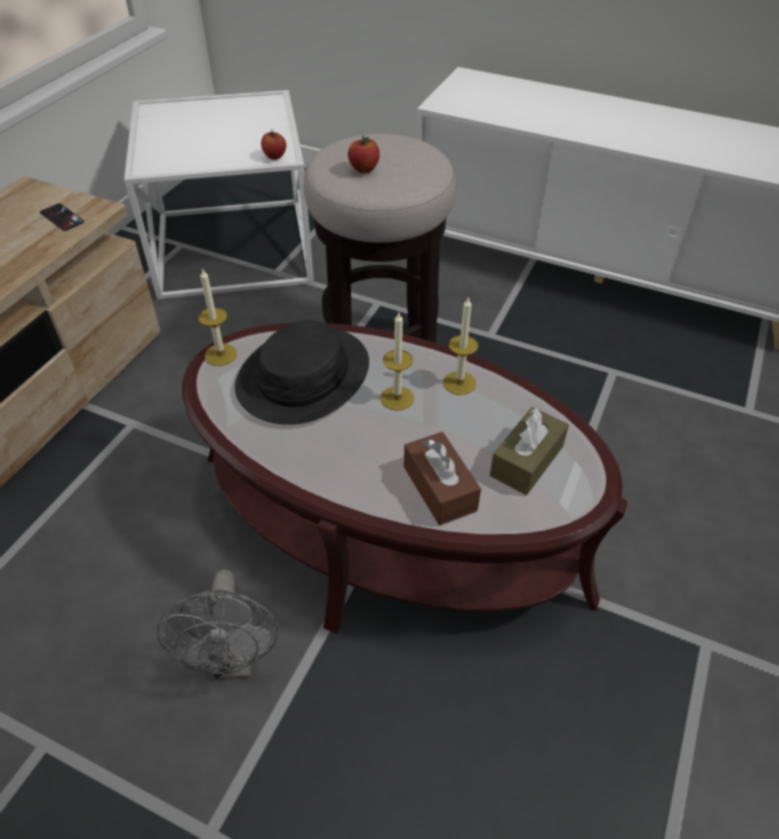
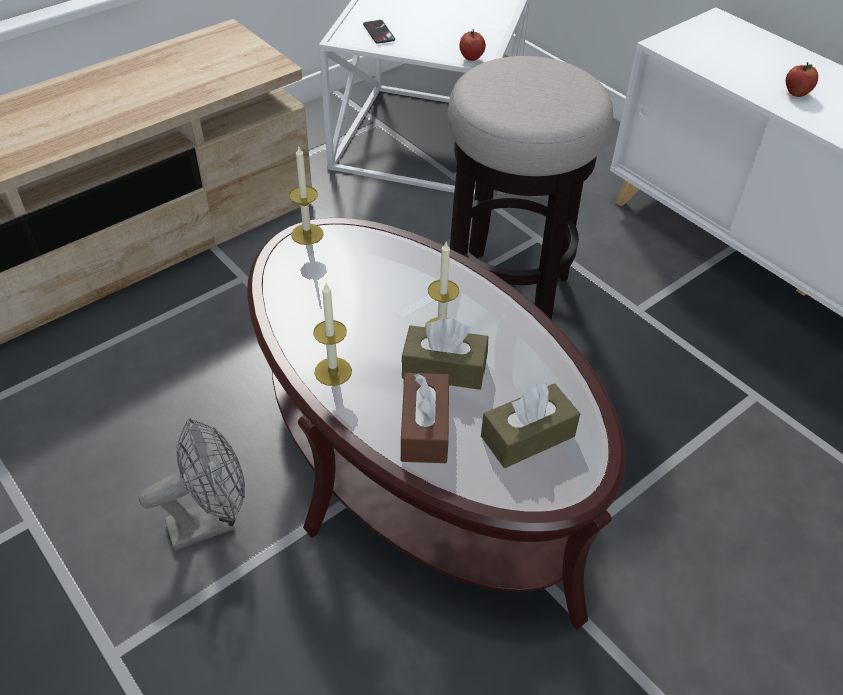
camera: 25 degrees right, 0 degrees up
(62, 217) = (241, 66): phone -> phone (378, 32)
(234, 660) = (211, 521): grey fan -> grey fan turned 135 degrees counterclockwise
(304, 376) = (368, 279): black hat -> none
(364, 170) = (509, 93): apple -> apple (796, 93)
(421, 430) = (444, 369): none -> brown tissue box
(459, 383) = (512, 337): candle -> candle (333, 371)

